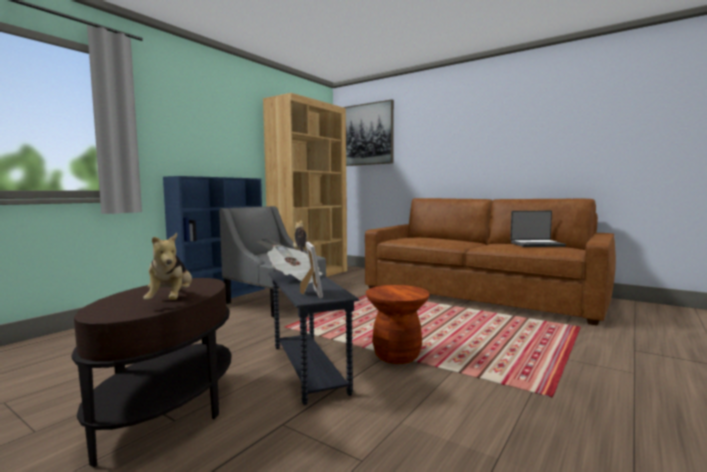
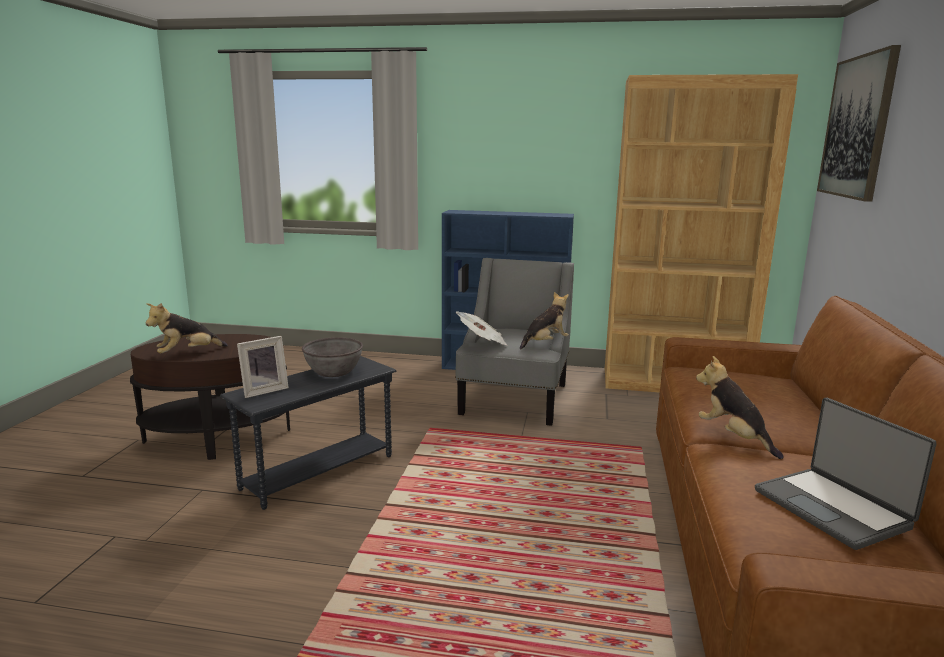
camera: 65 degrees right, 10 degrees up
(295, 278) = (333, 371): newspaper -> grey bowl
(397, 355) = (381, 517): brown stool -> none
(471, 245) = (734, 437): none -> plush toy

